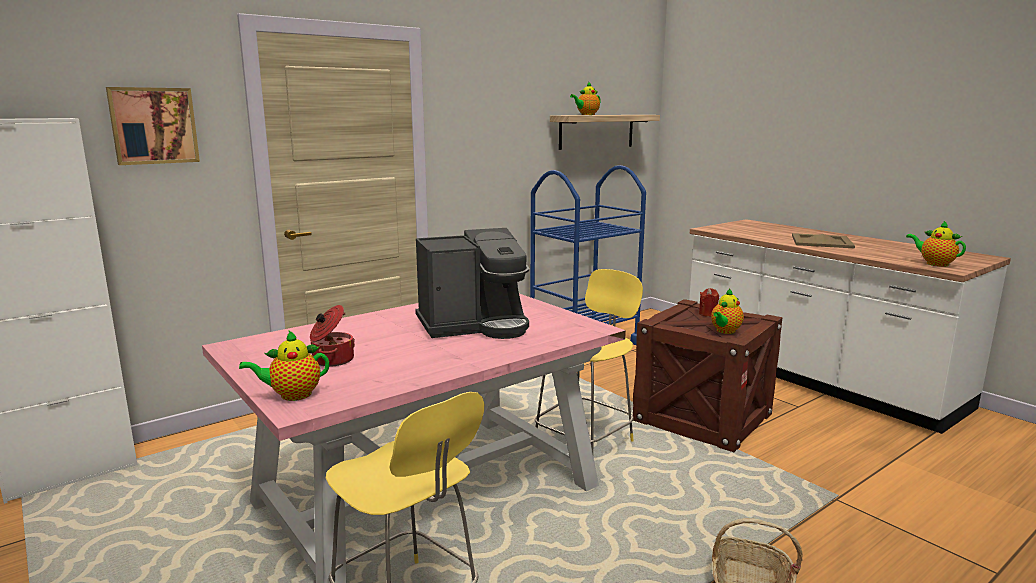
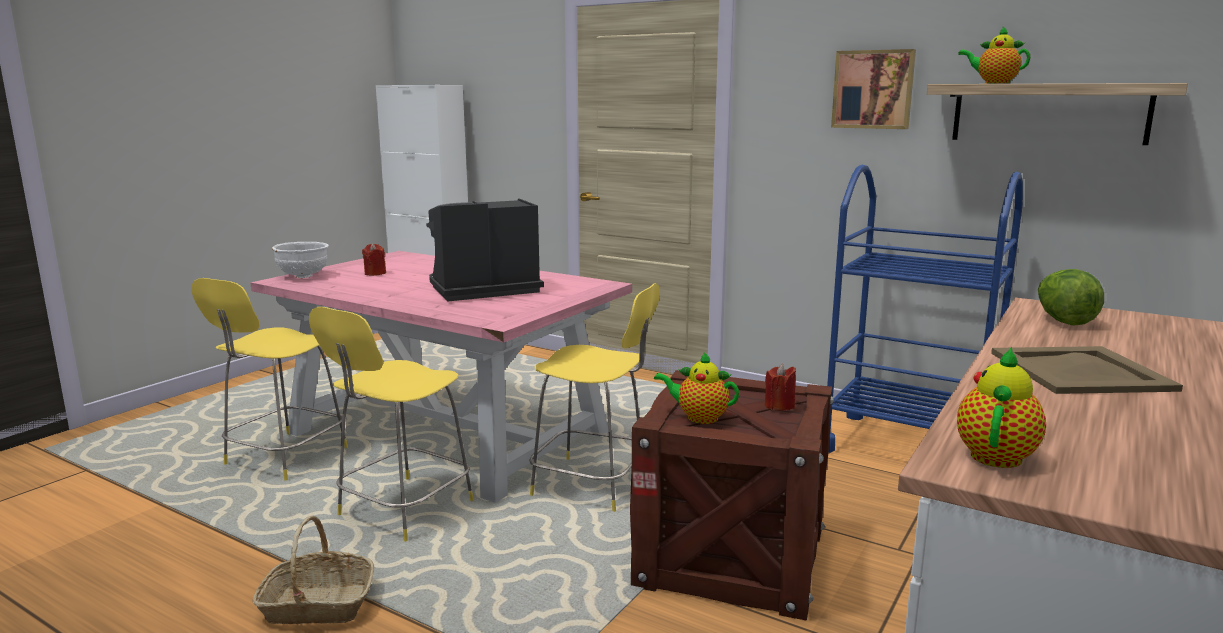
camera: 70 degrees right, 0 degrees up
(153, 125) = (506, 91): picture -> picture (873, 89)
(292, 395) = (304, 276): teapot -> white bowl
(332, 360) = (375, 273): cooking pot -> red candle
(475, 326) = (481, 290): coffee machine -> coffee machine turned 105 degrees clockwise
(591, 534) = (402, 510): none -> yellow stool
(739, 231) = (1063, 321): none -> lettuce

